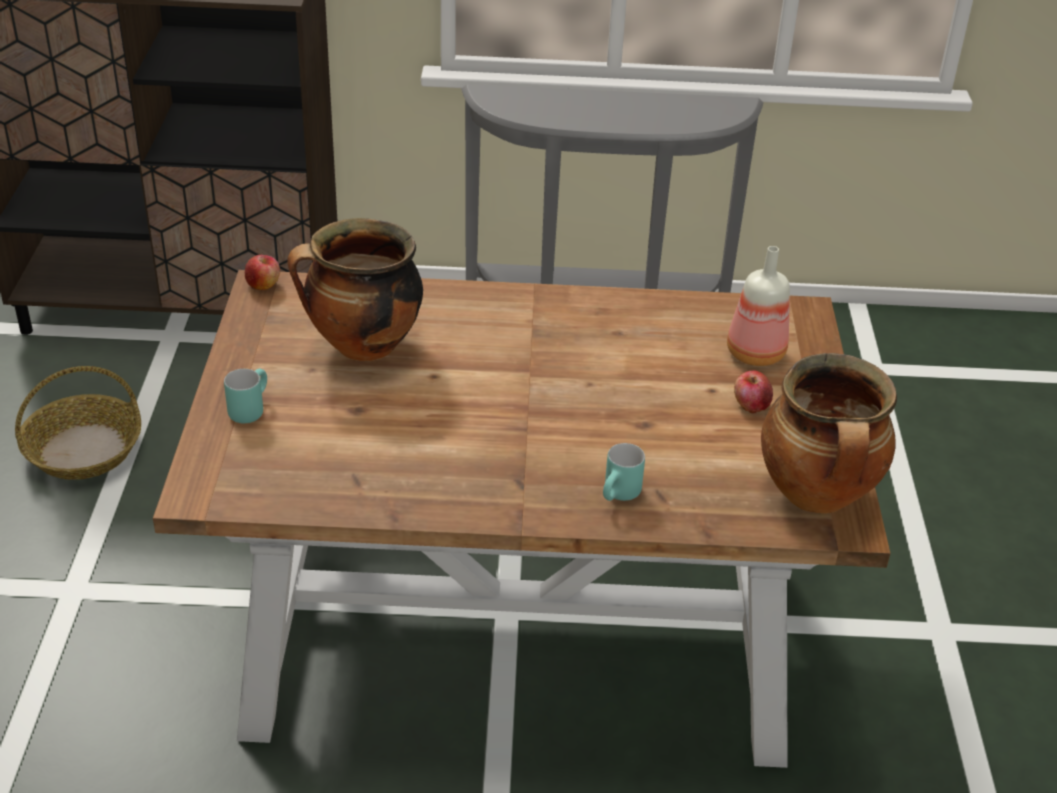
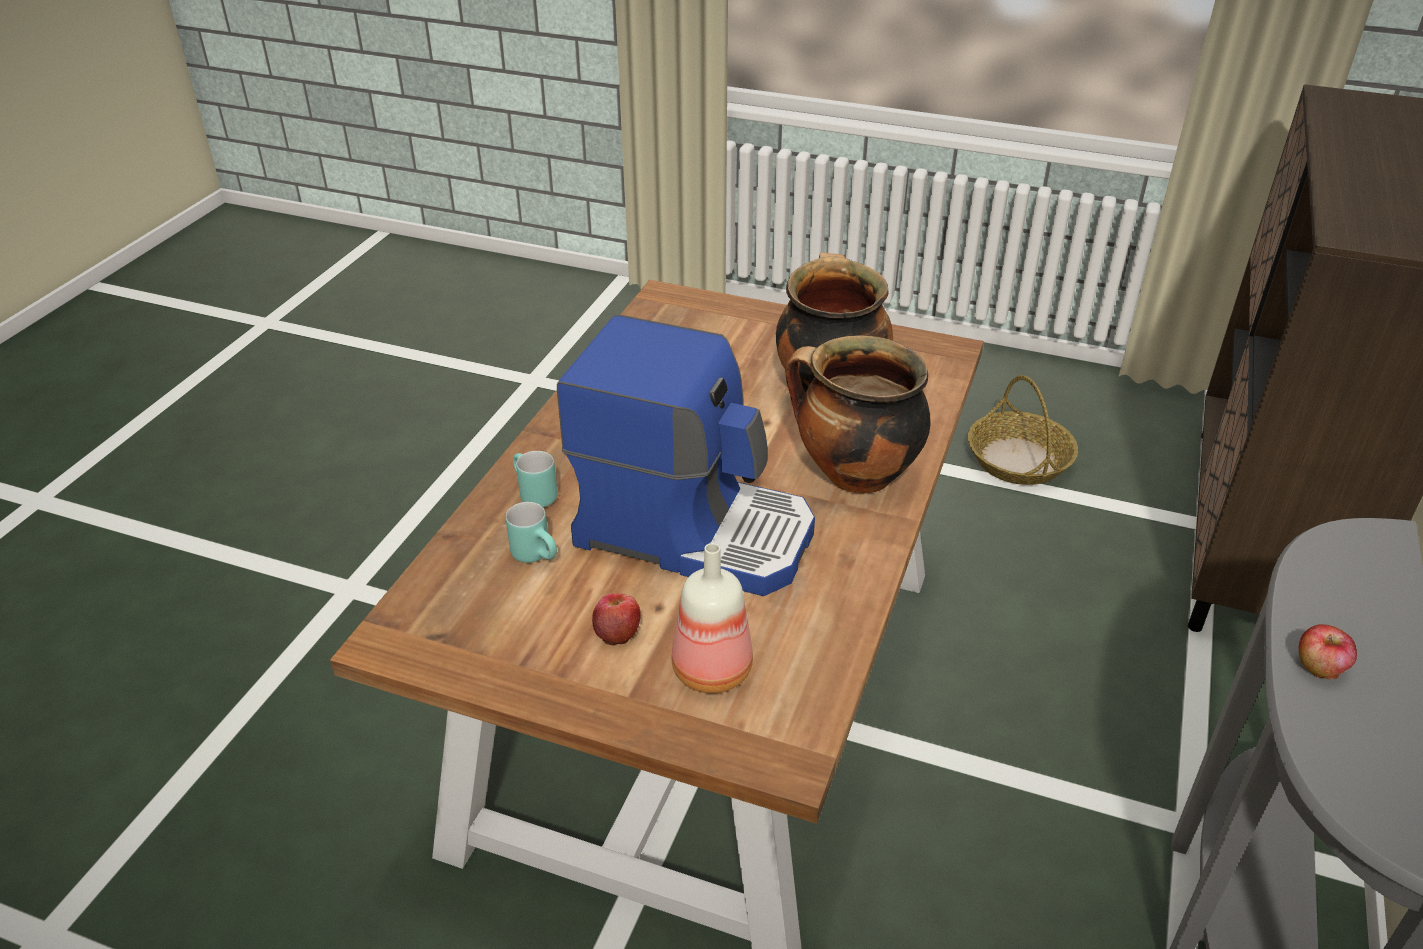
camera: 110 degrees right, 0 degrees up
(248, 409) = (759, 325): turquoise mug -> turquoise mug (538, 555)
(263, 284) = (952, 350): apple -> apple (1319, 667)
(611, 389) = (695, 530): none -> coffee machine
(818, 496) = (442, 632): cooking pot -> cooking pot (854, 476)

